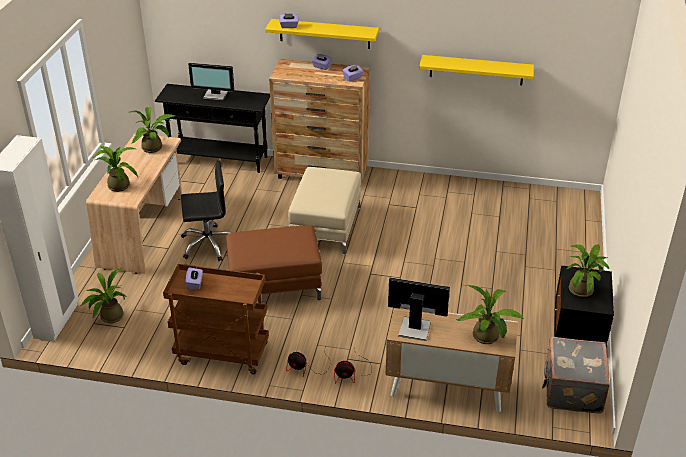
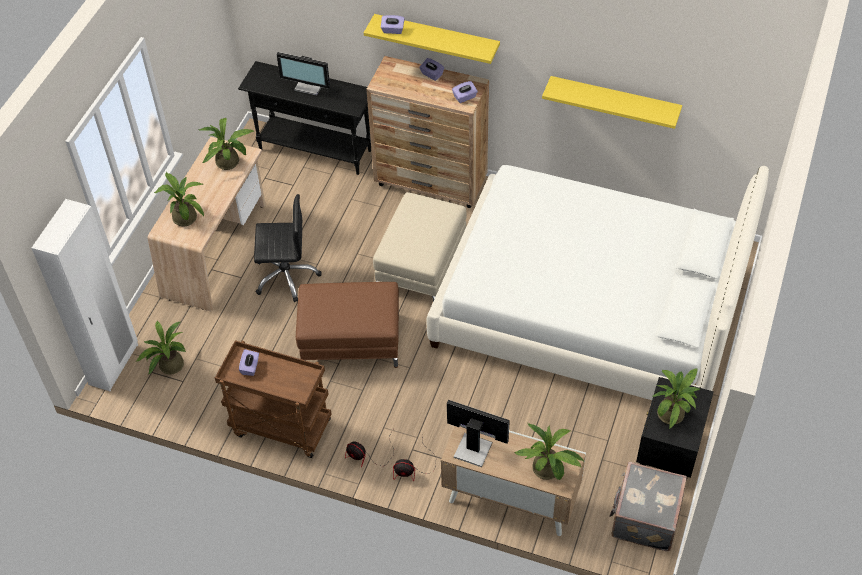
camera: 10 degrees right, 15 degrees up
(476, 245) = (589, 309): none -> white bed

